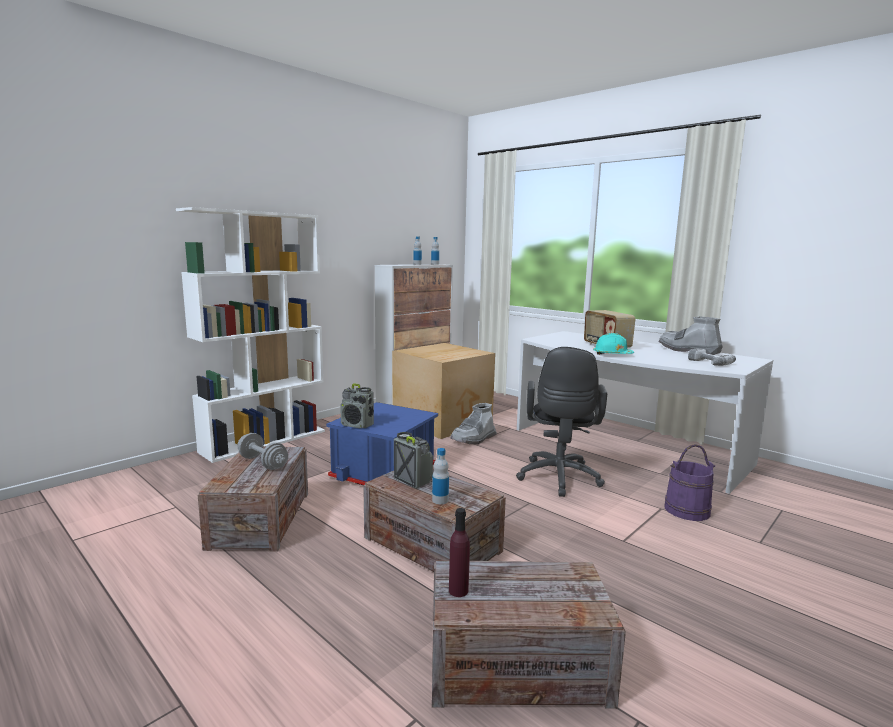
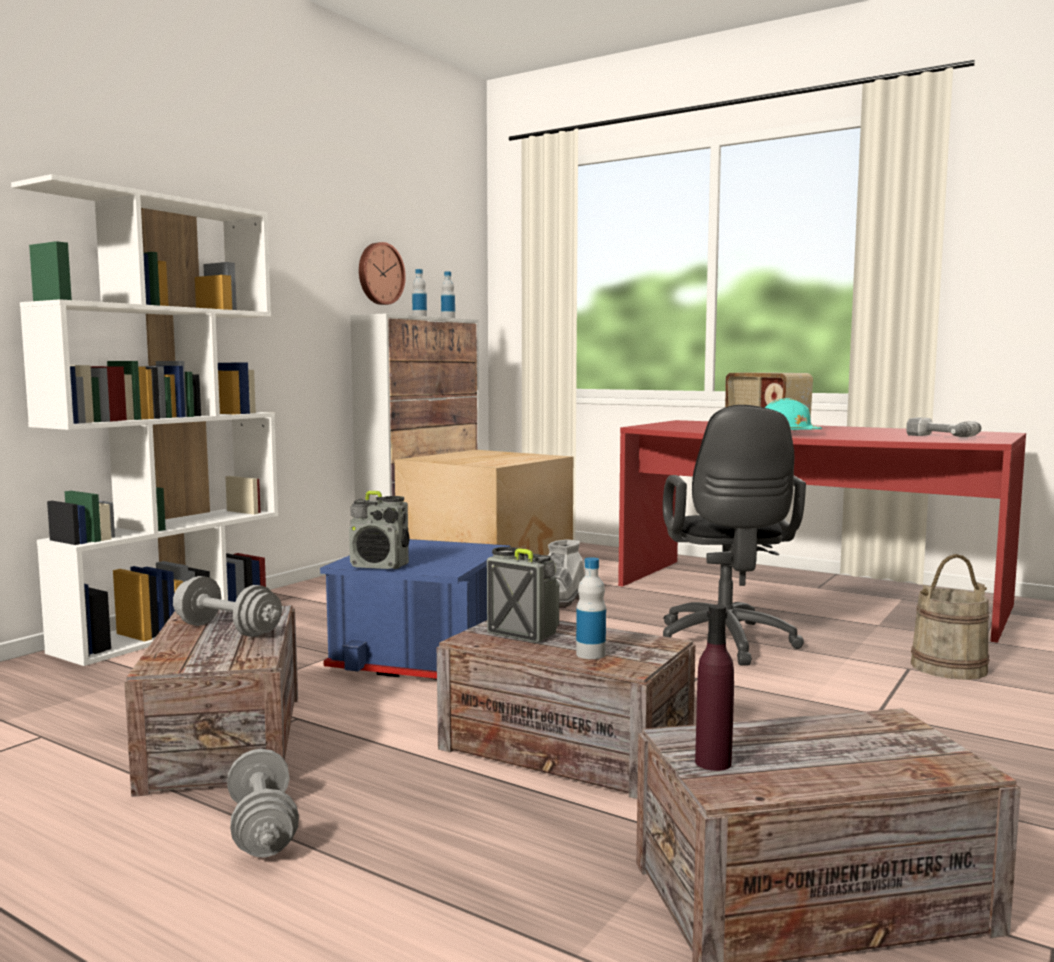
camera: 10 degrees left, 5 degrees down
(255, 579) = (262, 828): none -> grey dumbbell
(394, 239) = (379, 273): none -> wall clock
(624, 447) = (804, 597): white desk -> red desk
(686, 510) = (948, 667): purple bucket -> beige bucket
(688, 350) = (893, 429): grey boot -> none

